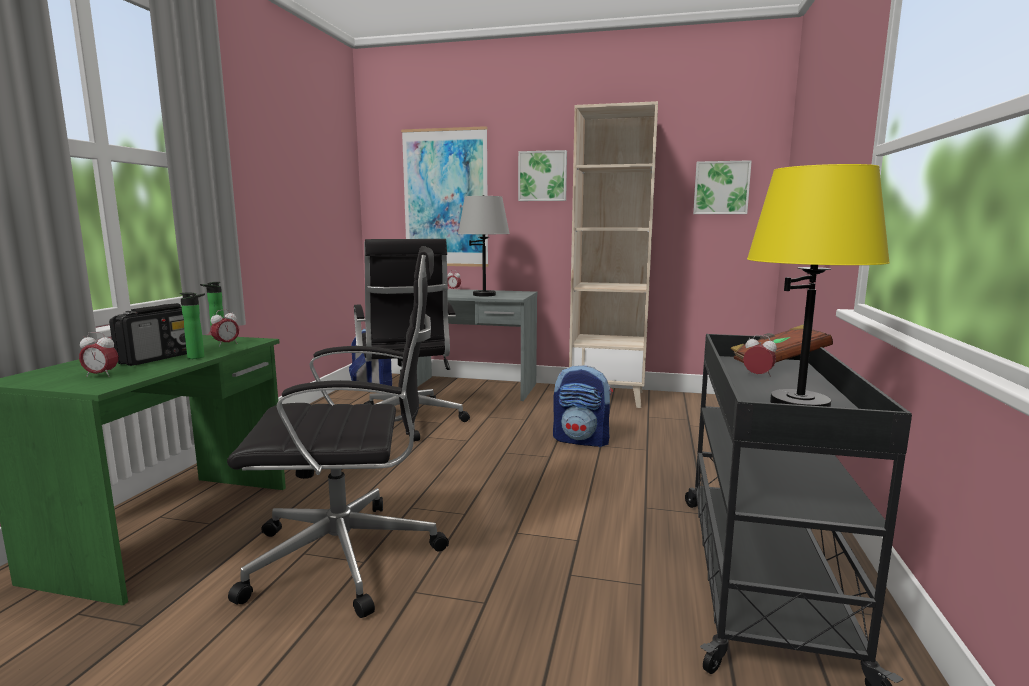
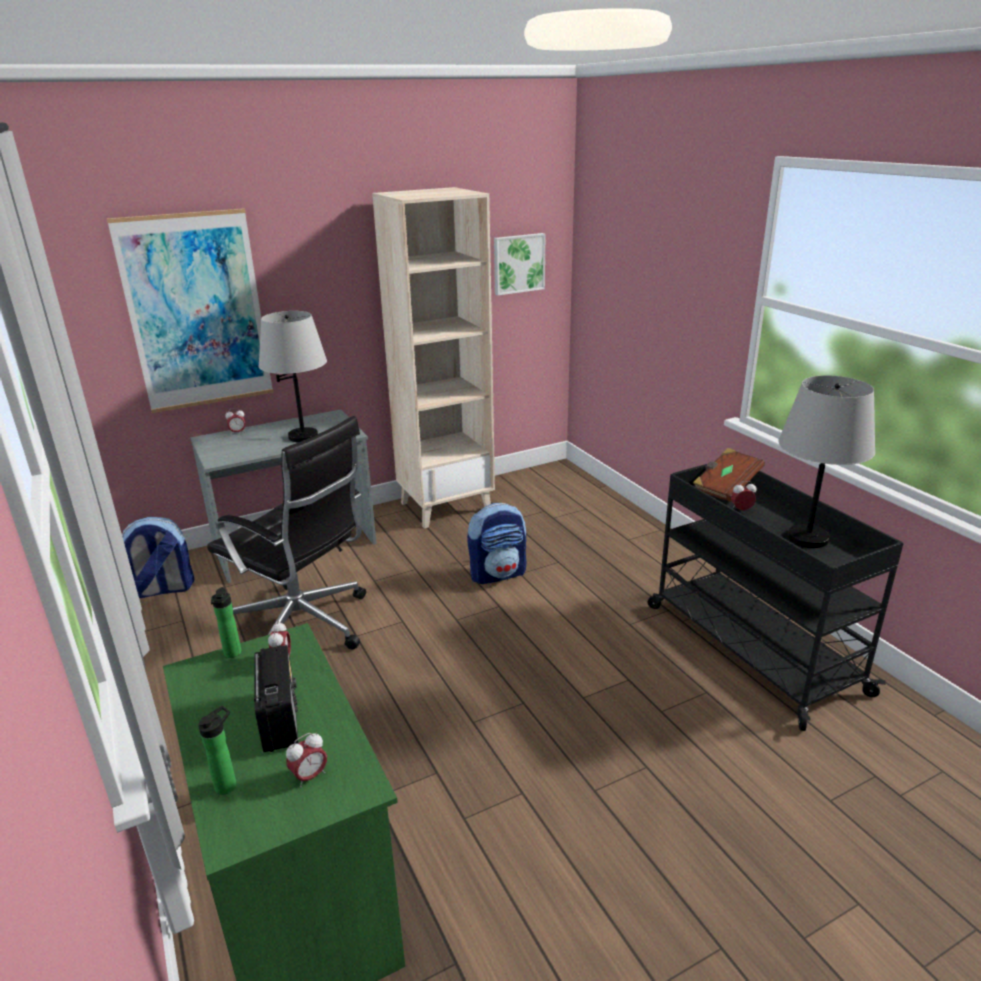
camera: 40 degrees left, 15 degrees up
(198, 357) = (321, 696): bottle -> bottle (228, 784)
(350, 557) = (505, 796): black office chair -> none
(542, 176) = (328, 268): picture -> none
(799, 404) = (807, 538): yellow table lamp -> grey table lamp

